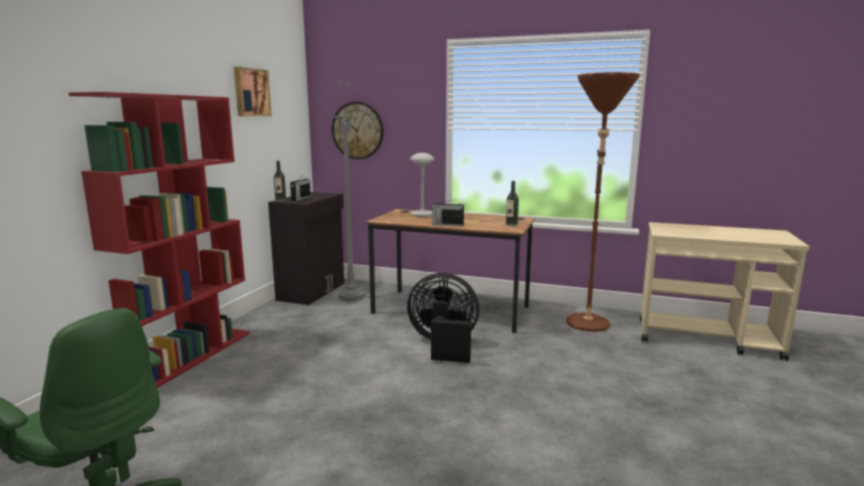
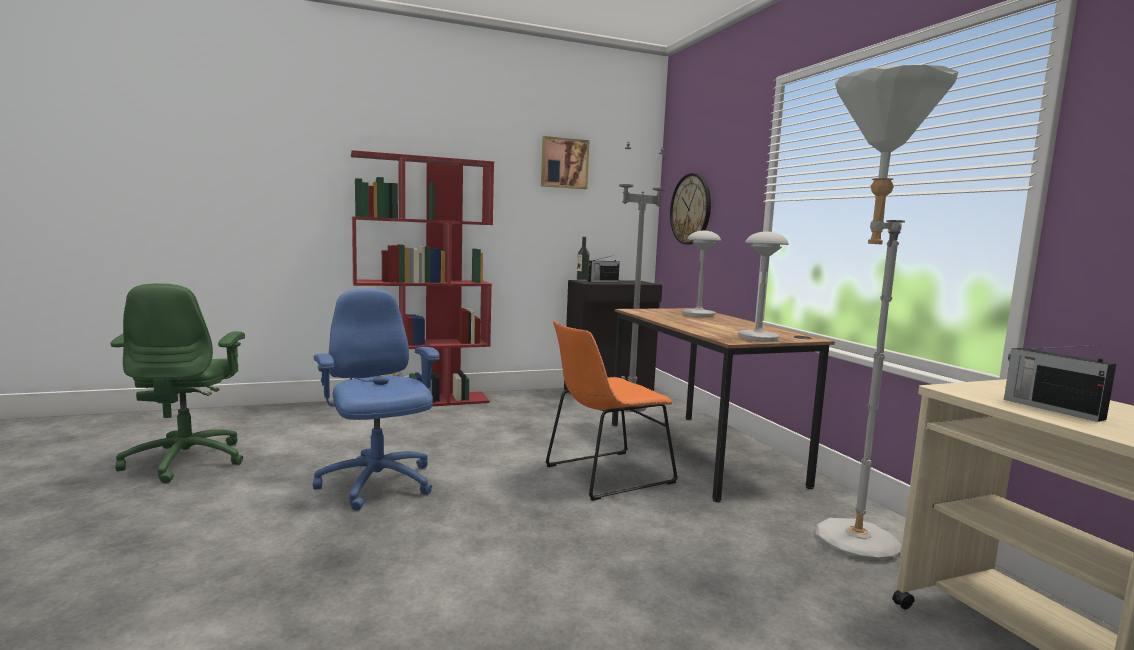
camera: 50 degrees right, 5 degrees down
(343, 428) = (377, 484): none -> blue office chair
(444, 346) = (604, 475): black fan -> orange chair
(447, 225) = (679, 324): radio -> radio (1050, 408)
(511, 225) = (758, 338): bottle -> grey table lamp
(588, 327) = (844, 545): brown floor lamp -> grey floor lamp

